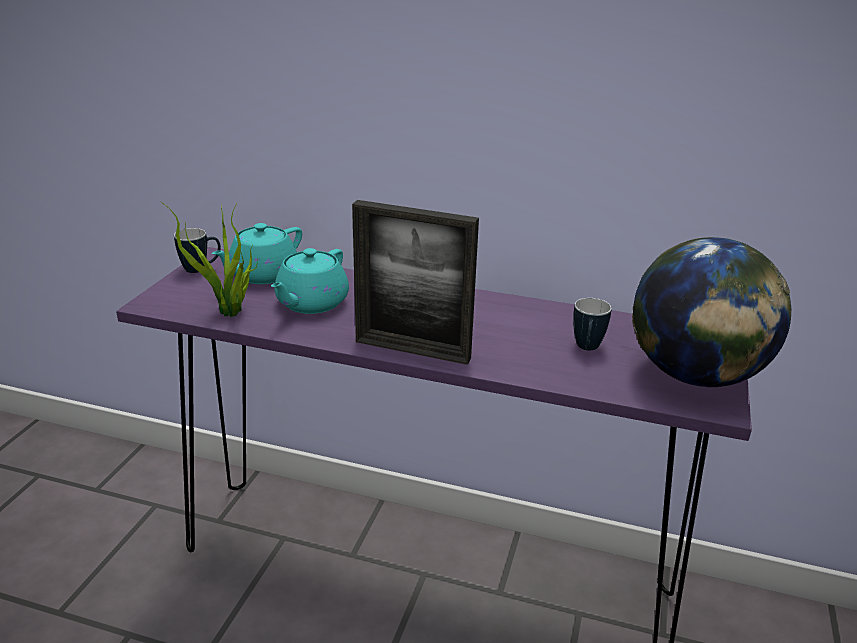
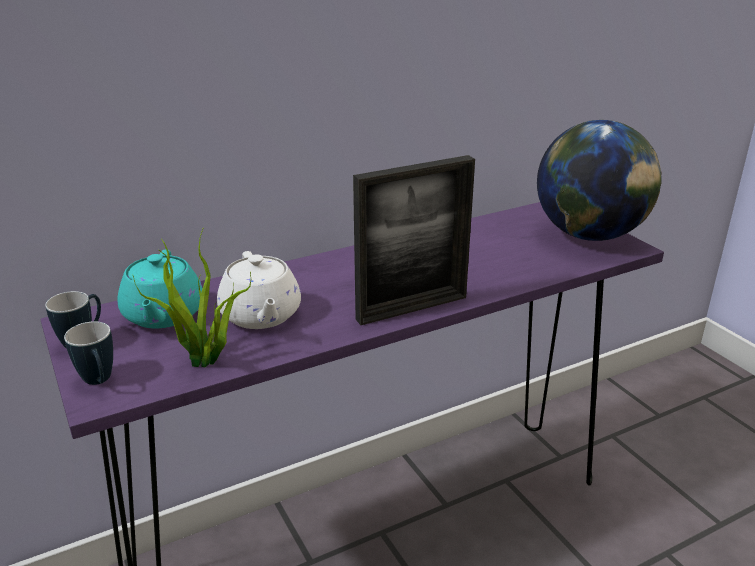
camera: 45 degrees left, 0 degrees up
(311, 303) = (261, 316): turquoise teapot -> white teapot
(587, 349) = (509, 249): mug -> mug (99, 382)

